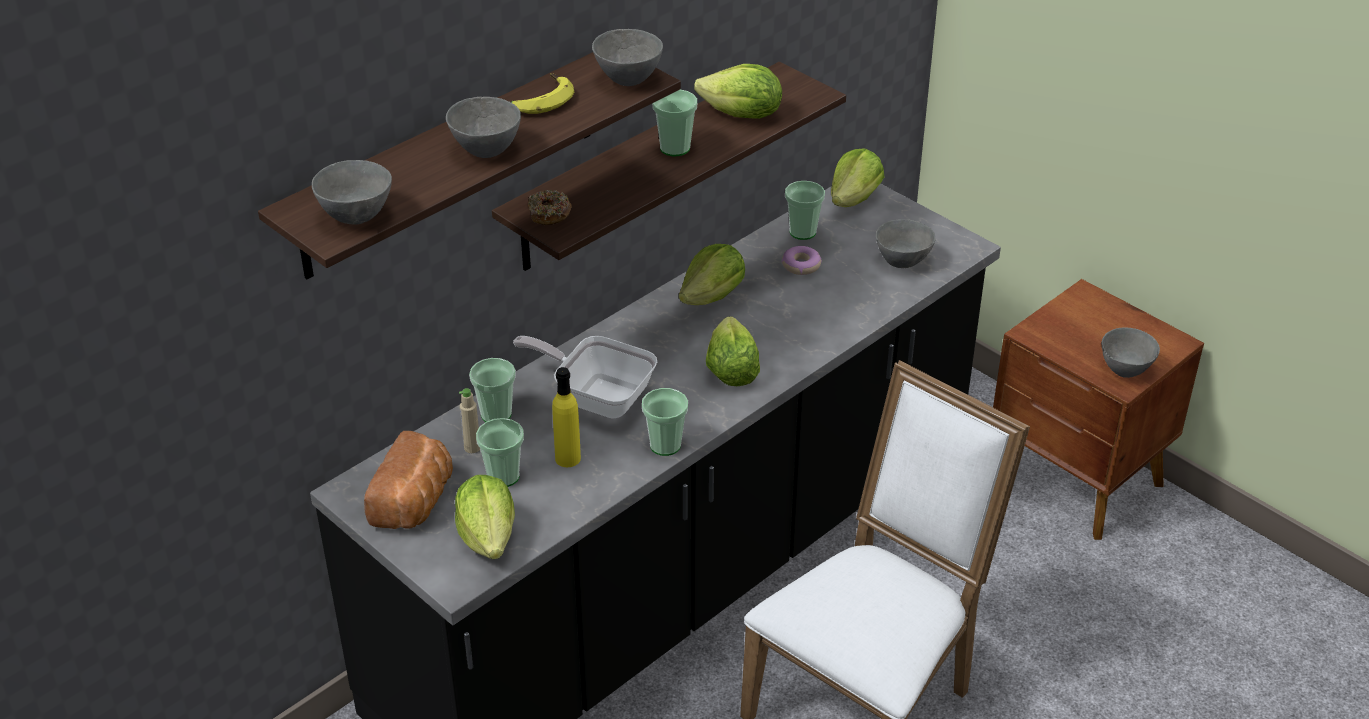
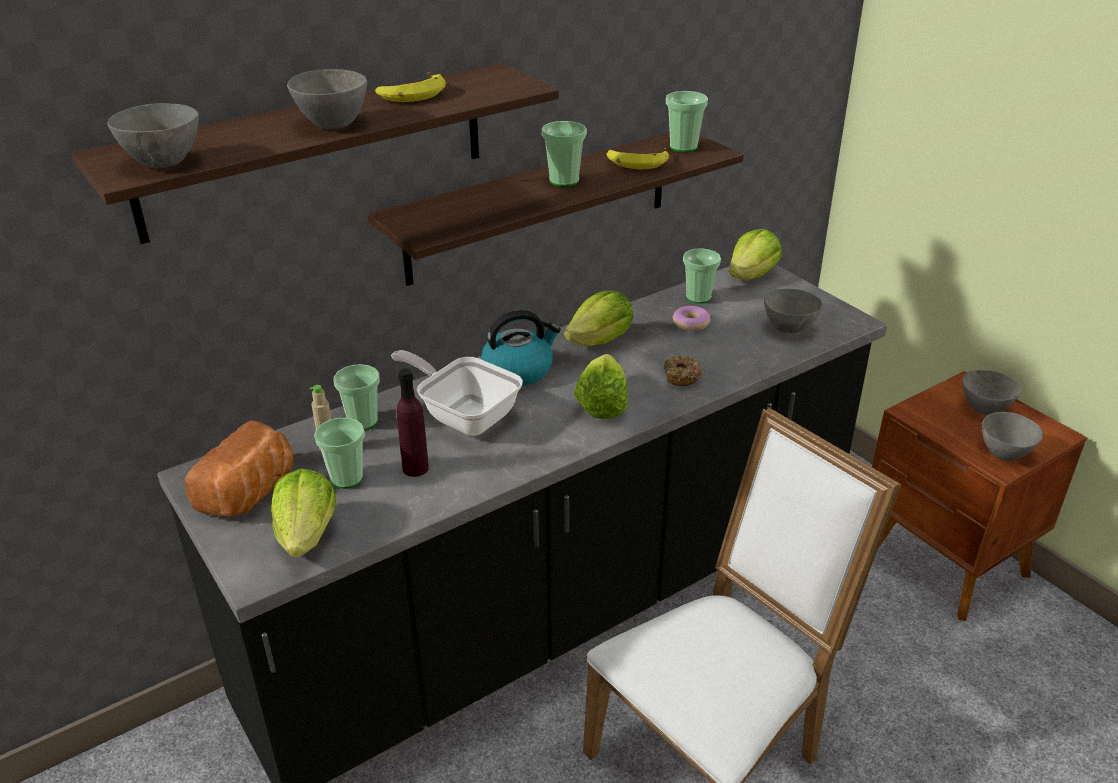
camera: 10 degrees right, 5 degrees down
(549, 214) = (420, 220): donut -> donut (681, 376)
(568, 458) = (415, 468): yellow bottle -> purple bottle
(627, 80) = (505, 85): grey bowl -> grey bowl (984, 409)
(637, 339) = (519, 370): none -> kettle
(665, 445) = (516, 466): cup -> cup (683, 147)
(742, 115) = (638, 162): lettuce -> banana

